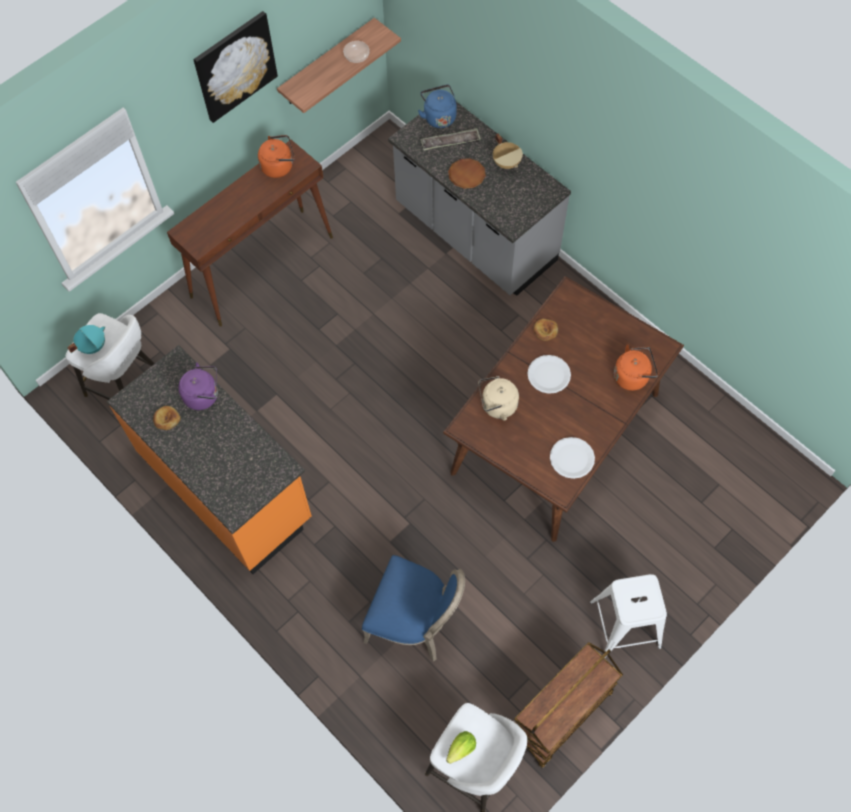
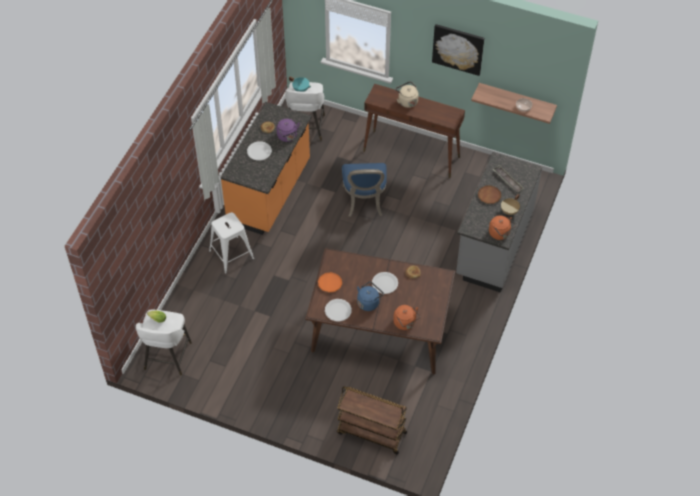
camera: 65 degrees right, 10 degrees down
(210, 450) = (259, 151): none -> white plate
(279, 166) = (443, 112): orange kettle -> orange kettle (500, 234)
(415, 622) = (234, 303): blue chair -> blue chair (364, 202)
(438, 116) = (523, 169): blue kettle -> blue kettle (369, 302)
(497, 406) = (352, 266): beige kettle -> beige kettle (407, 101)
(515, 450) = (330, 283): none -> orange plate
(561, 715) = (211, 387): brown cart -> brown cart (371, 433)
(625, 625) = (277, 402): white stool -> white stool (231, 255)

